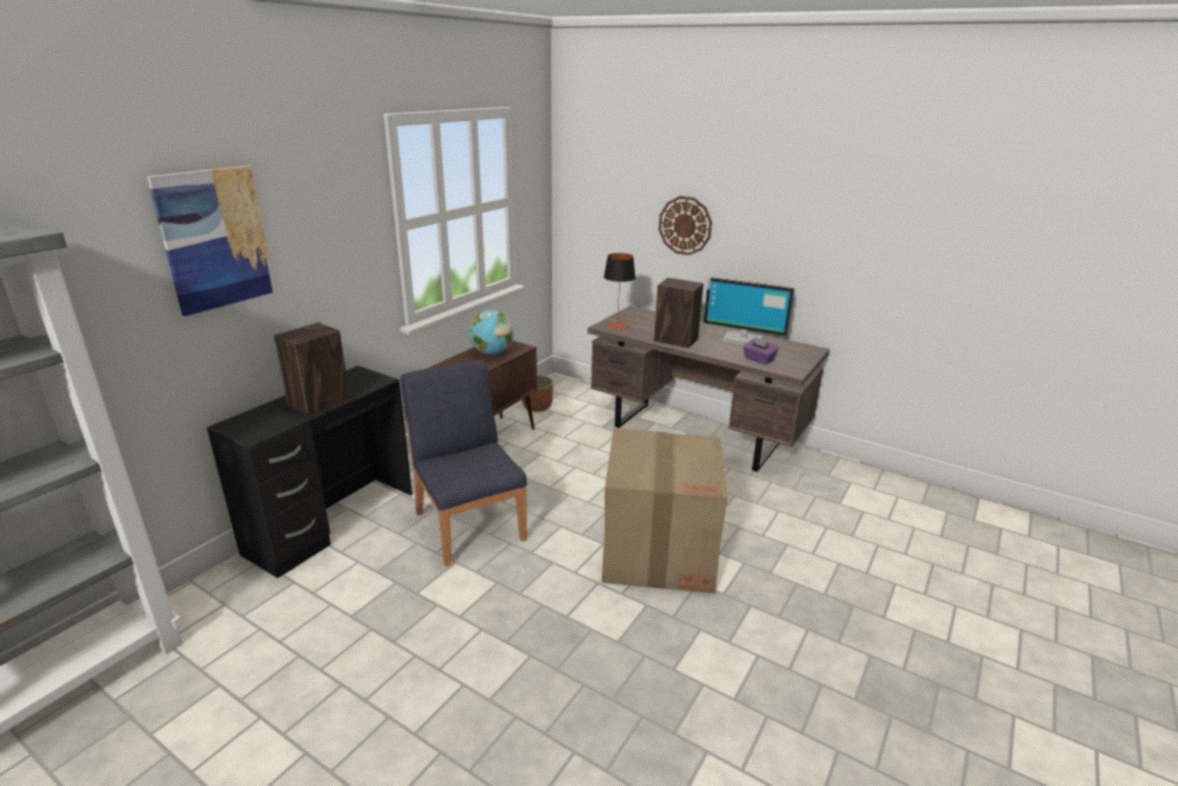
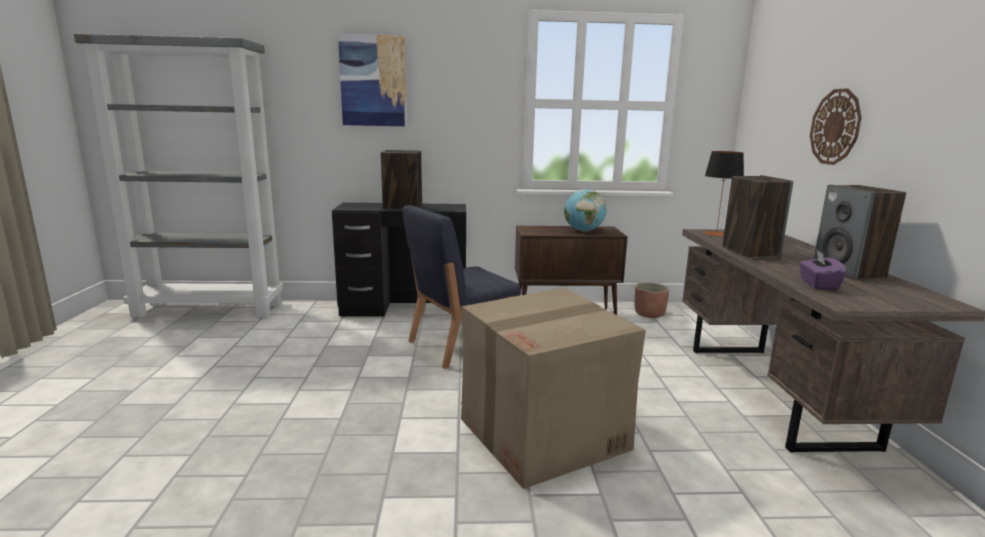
camera: 55 degrees right, 10 degrees down
(470, 525) = (460, 345): blue chair -> blue chair turned 150 degrees counterclockwise
(743, 339) = (849, 271): monitor -> speaker

